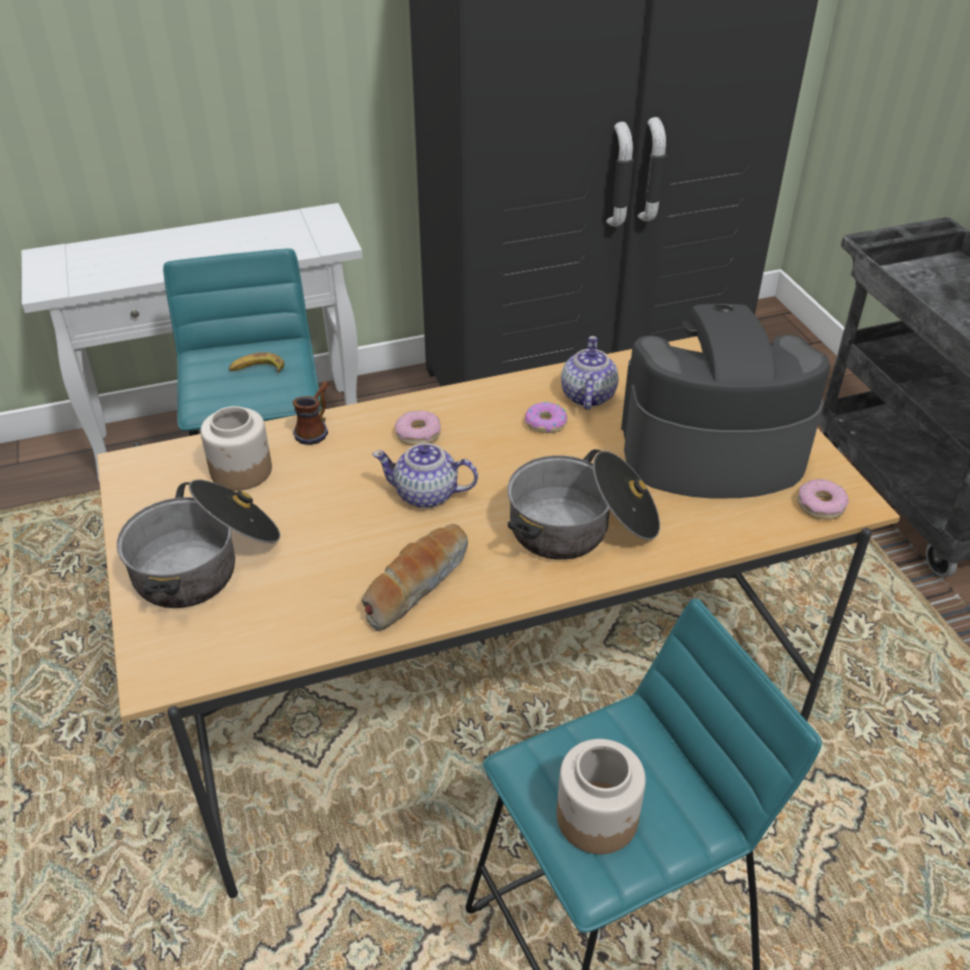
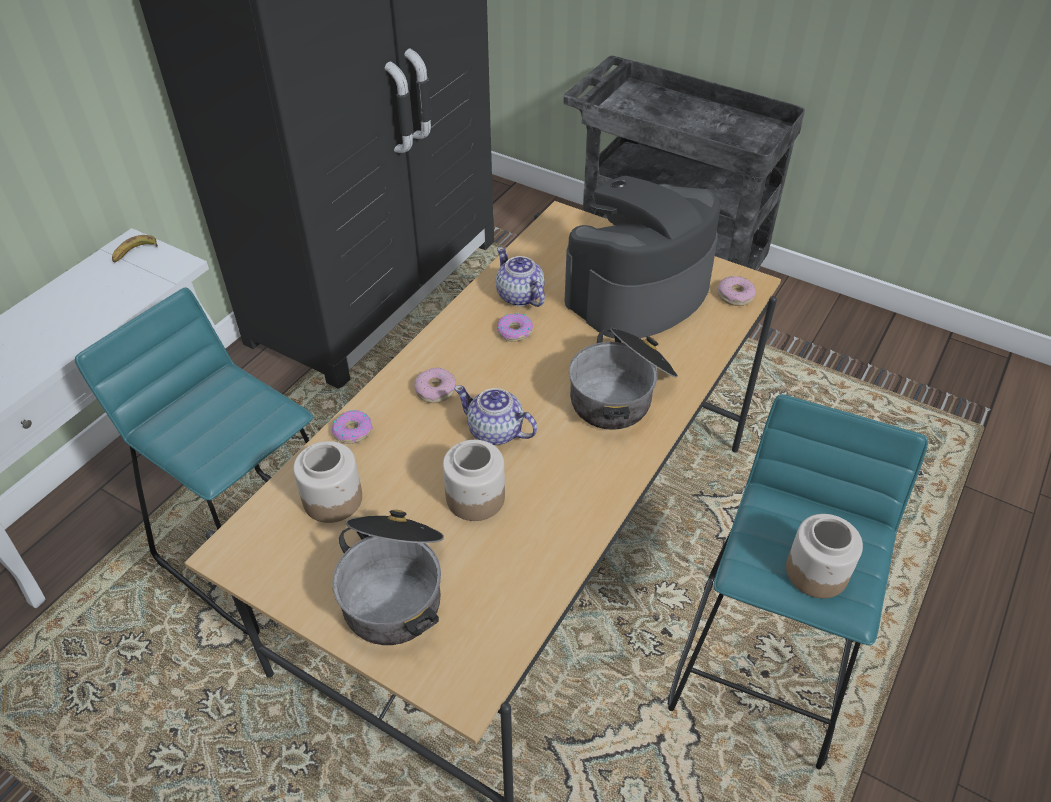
camera: 40 degrees left, 5 degrees up
(257, 370) = (224, 411): banana -> banana (135, 253)
(316, 429) = (352, 431): mug -> donut
(345, 535) = (474, 497): none -> jar
(416, 584) = (564, 500): bread -> none
(427, 495) = (496, 432): teapot -> teapot turned 60 degrees clockwise

